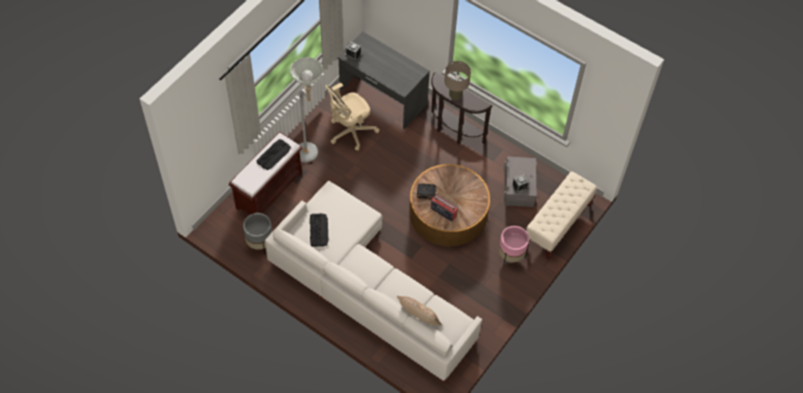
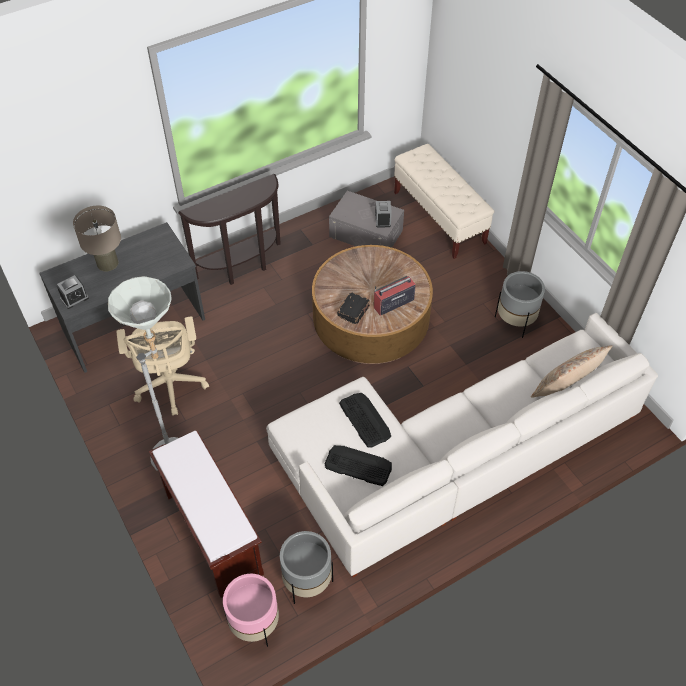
camera: 65 degrees left, 5 degrees down
(274, 154) = (193, 473): keyboard -> keyboard (365, 419)
(455, 94) = (233, 203): beige table lamp -> beige table lamp (107, 263)
(487, 295) = (515, 321): none -> grey planter
(511, 256) = (465, 277): pink planter -> pink planter (254, 623)

